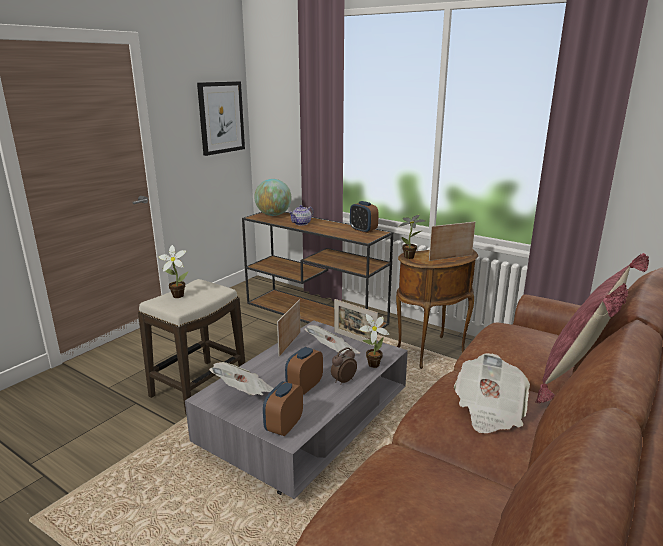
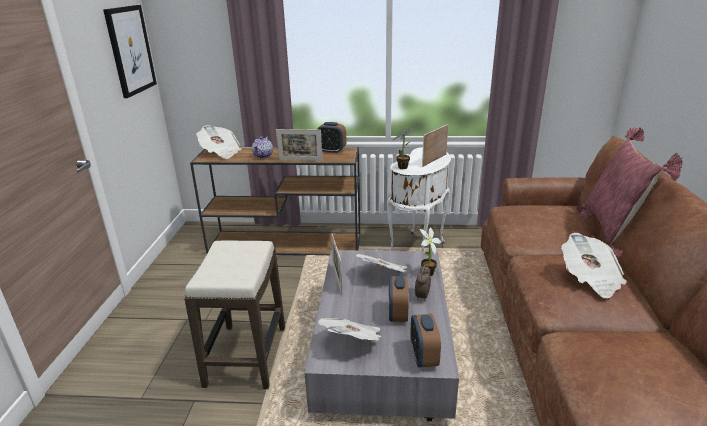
camera: 30 degrees left, 5 degrees up
(176, 295) = (217, 266): potted plant -> none
(273, 215) = (220, 152): globe -> newspaper
(354, 339) = (387, 255): picture frame -> picture frame (300, 160)
(432, 353) = (419, 249): brown side table -> white side table

